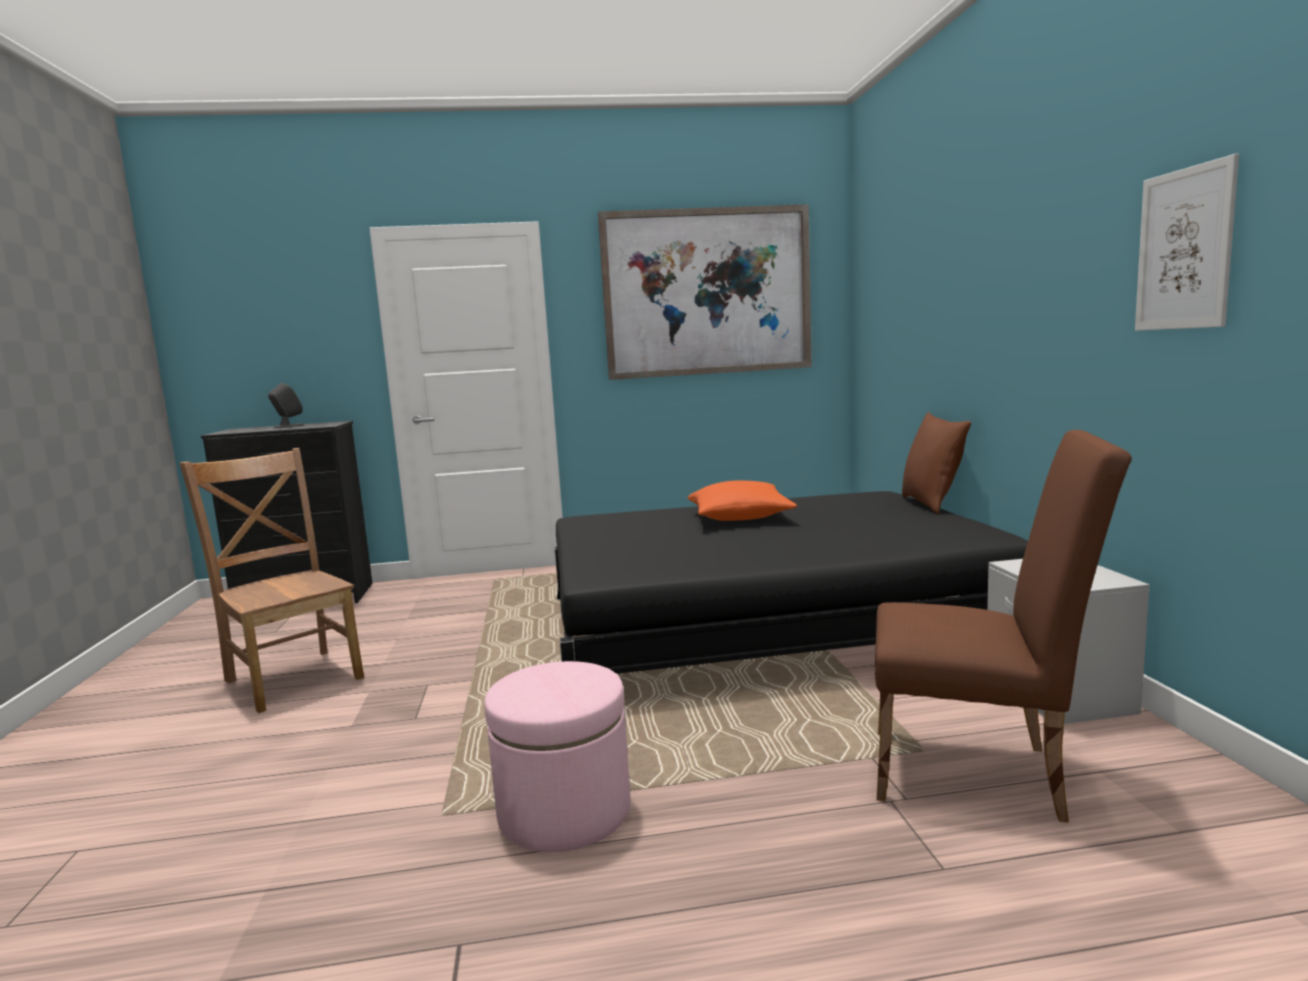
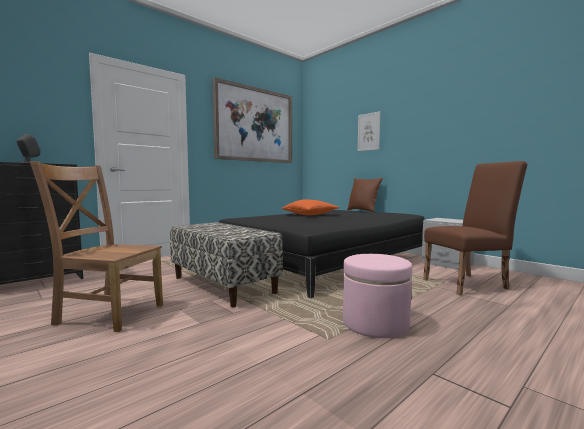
camera: 35 degrees left, 5 degrees down
(492, 655) = (223, 285): none -> bench
(1184, 249) = (483, 114): picture -> picture (368, 132)

